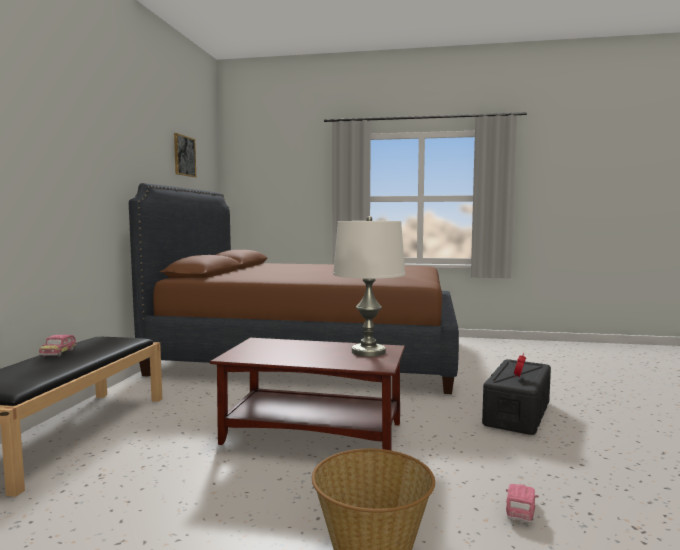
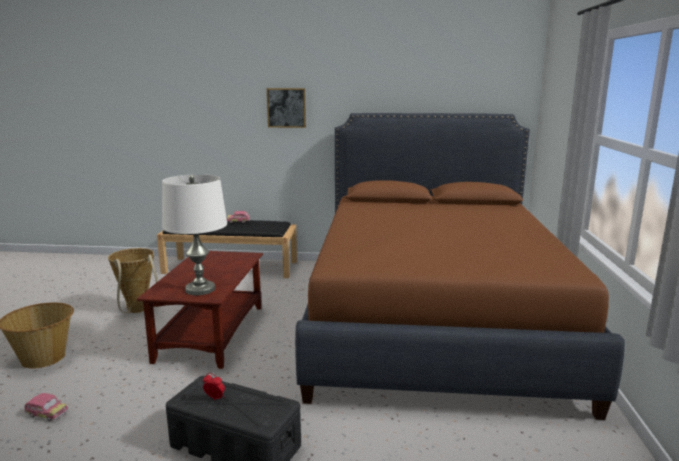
camera: 85 degrees right, 10 degrees up
(184, 156) = (447, 78): picture -> picture (286, 108)
(208, 494) = (138, 311): none -> basket

